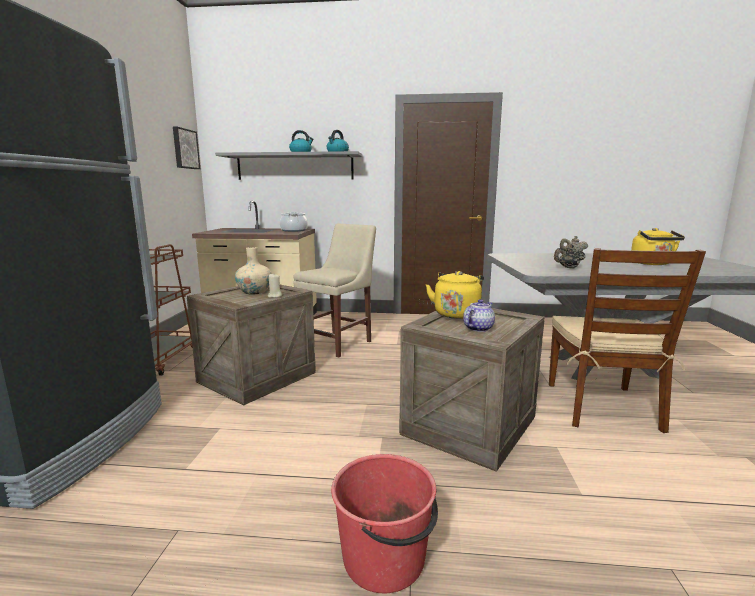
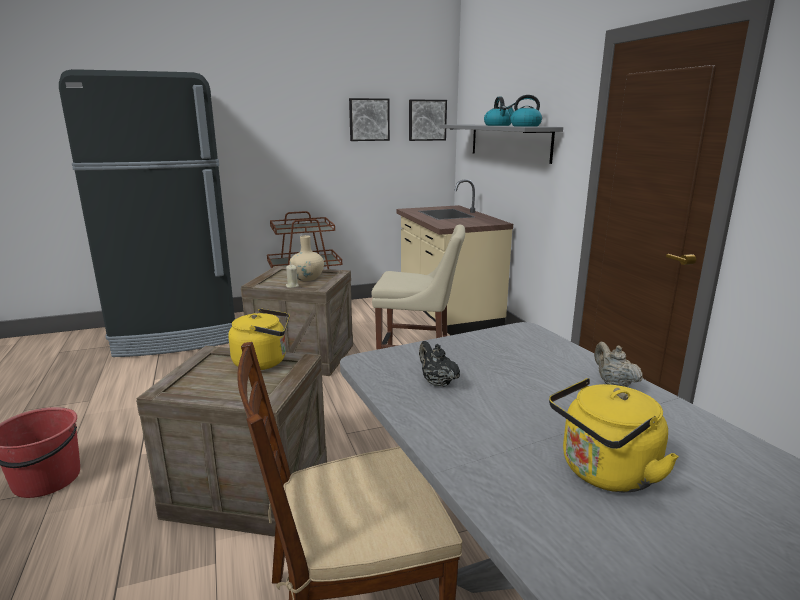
camera: 65 degrees right, 5 degrees up
(149, 142) = (369, 119): none -> picture
(294, 230) = (474, 222): cooking pot -> none
(477, 328) = (213, 379): teapot -> none

